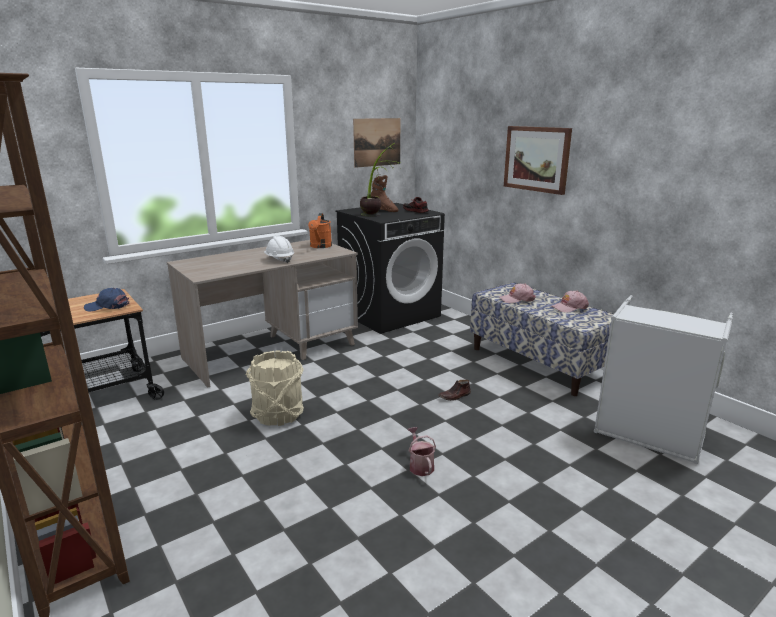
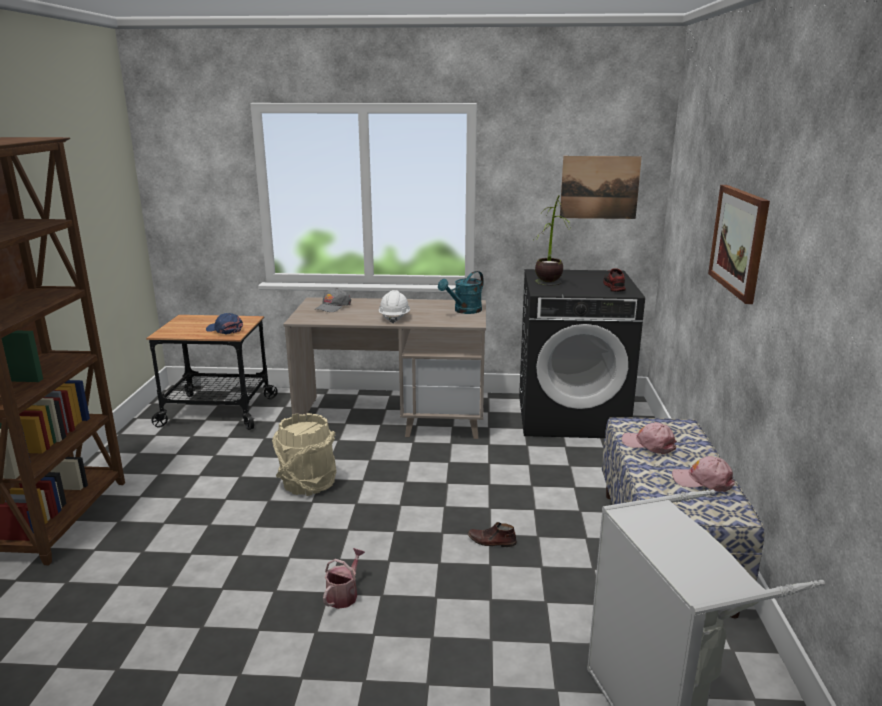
camera: 40 degrees right, 0 degrees up
(209, 263) = (333, 307): none -> grey cap
(320, 246) = (464, 311): orange watering can -> turquoise watering can
(383, 210) = (577, 279): brown boot -> none

